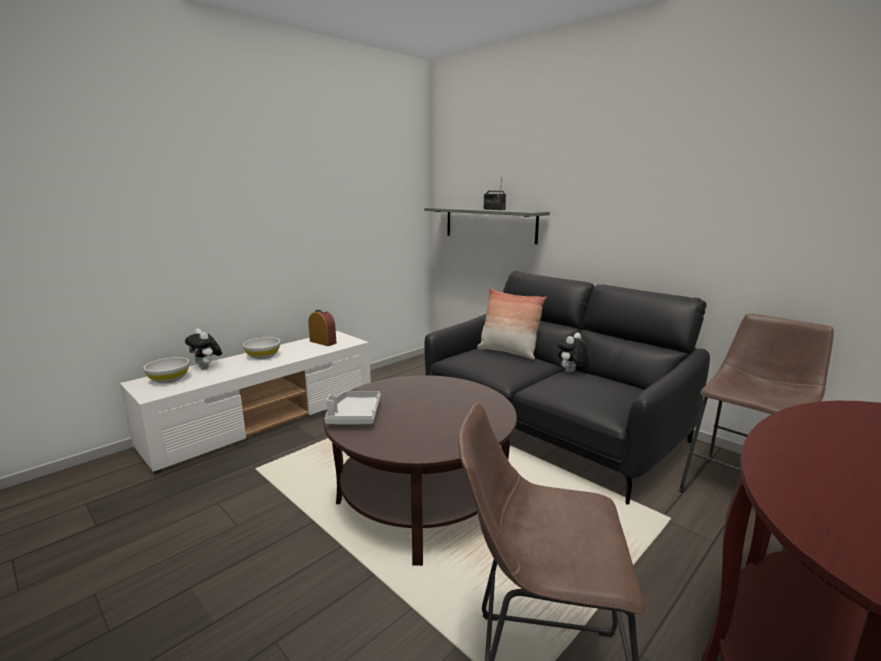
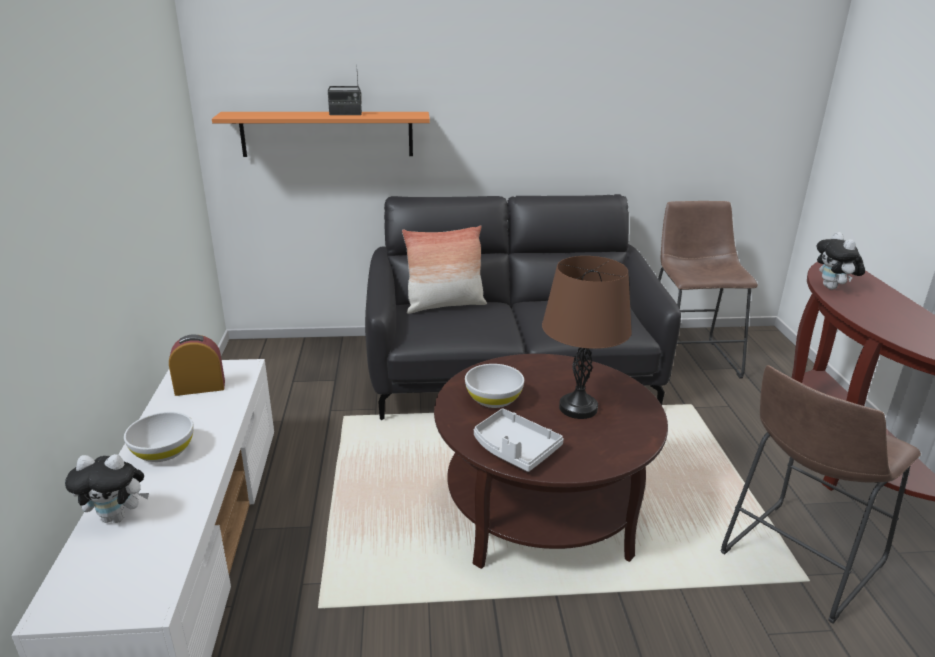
camera: 50 degrees left, 10 degrees up
(169, 379) = (102, 569): white bowl -> white bowl (493, 399)
(436, 418) = (578, 408): none -> brown table lamp
(489, 224) = (327, 134): grey shelf -> orange shelf
(571, 372) = (532, 305): plush toy -> plush toy (833, 288)

